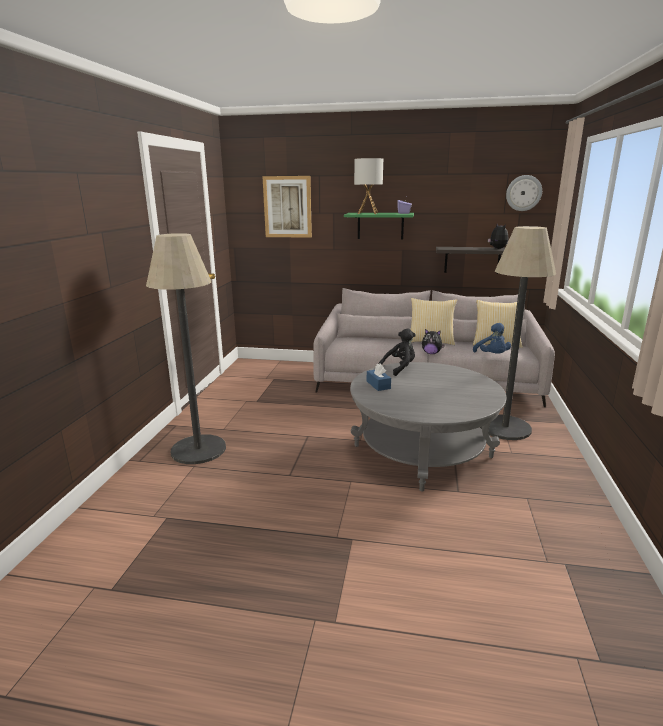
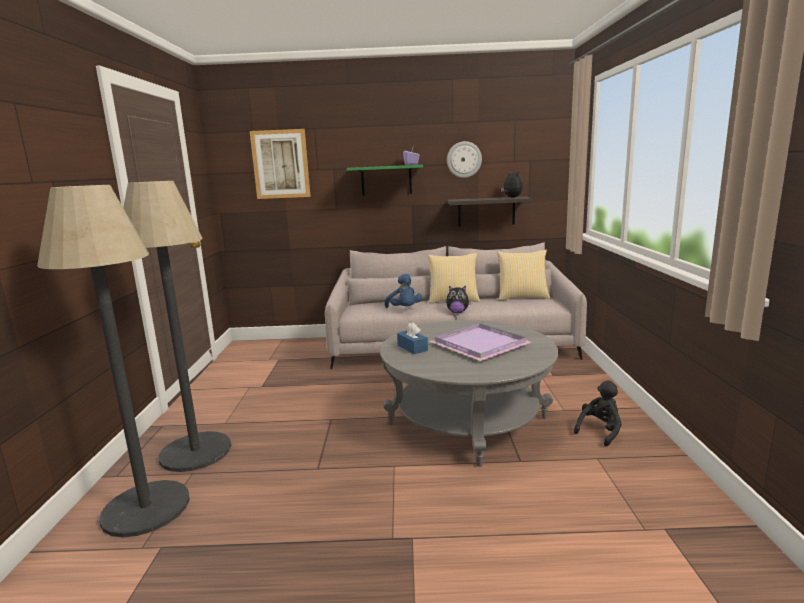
camera: 10 degrees left, 5 degrees down
(367, 213) = (372, 166): table lamp -> none
(399, 368) = (430, 328): black plush toy -> black plush toy (600, 431)
(437, 387) = (479, 344): none -> purple tray
(492, 355) = (522, 309): blue plush toy -> blue plush toy (404, 309)
(505, 428) = (548, 385): floor lamp -> floor lamp (146, 508)
(523, 193) = (532, 139): wall clock -> wall clock (464, 159)

